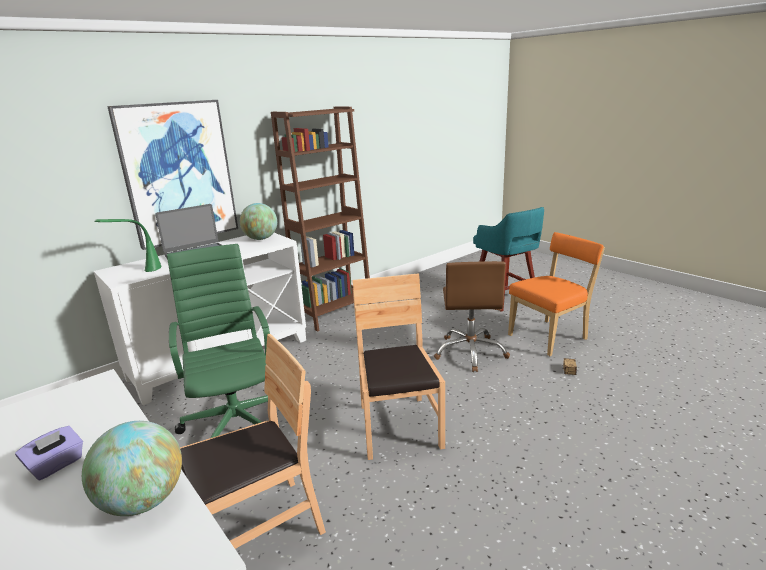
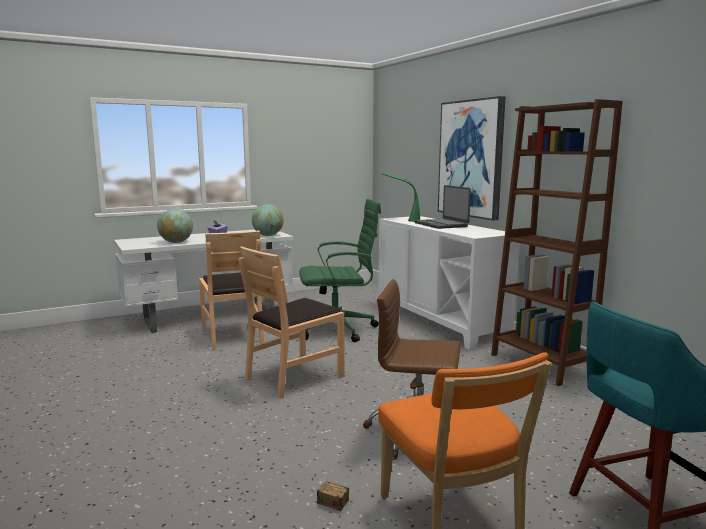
camera: 100 degrees right, 10 degrees down
(261, 239) = (485, 232): globe -> globe (268, 235)
(398, 426) = (294, 377): brown chair -> brown chair turned 135 degrees clockwise

